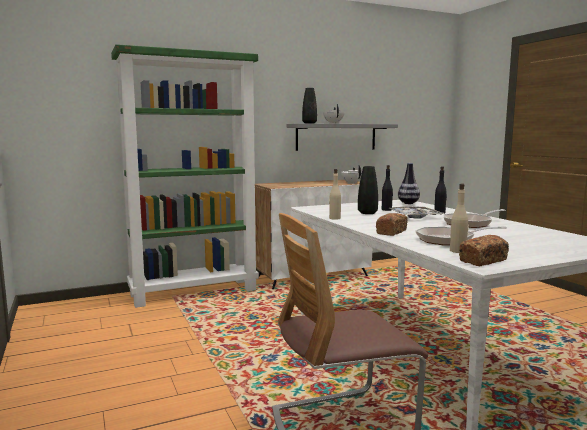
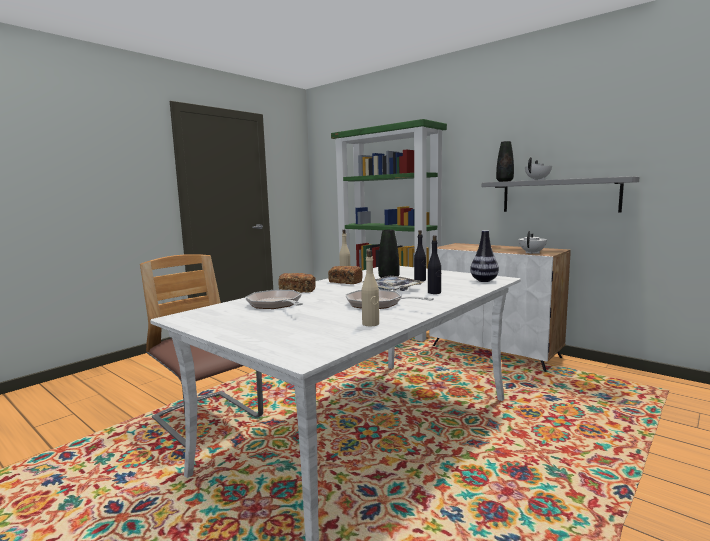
camera: 65 degrees right, 0 degrees up
(458, 251) = (229, 309): beige bottle -> beige bottle (371, 324)
(483, 261) = (193, 316): bread -> bread (345, 282)

